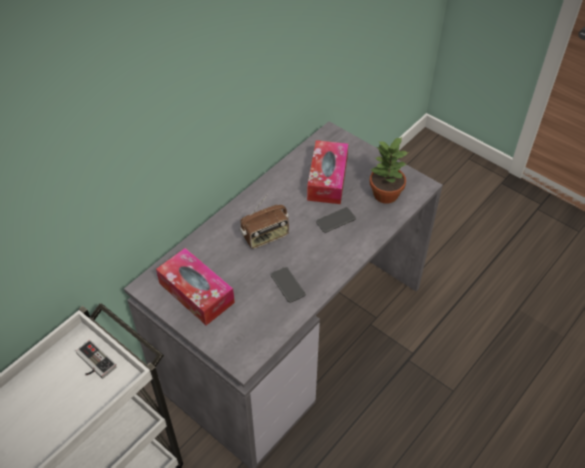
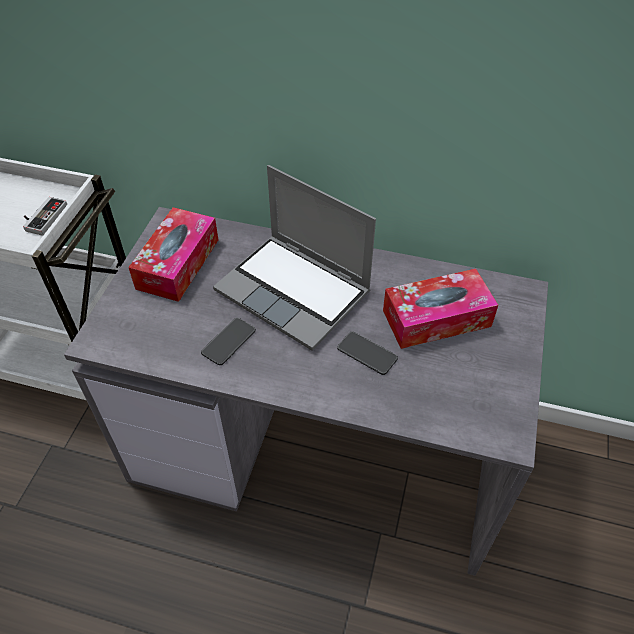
camera: 65 degrees right, 0 degrees up
(265, 236) = (295, 292): radio -> laptop
(385, 194) = (456, 395): potted plant -> none

